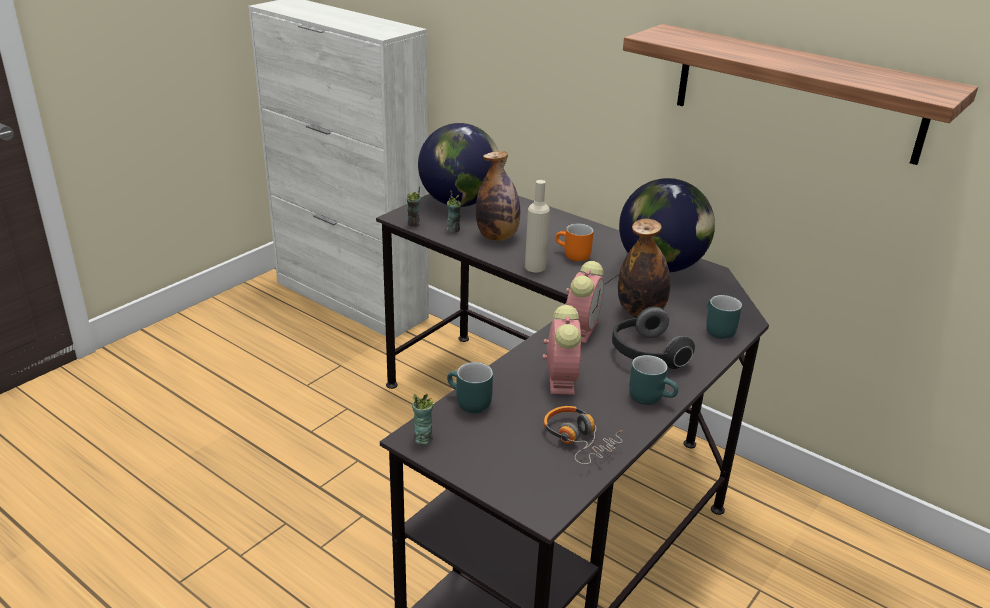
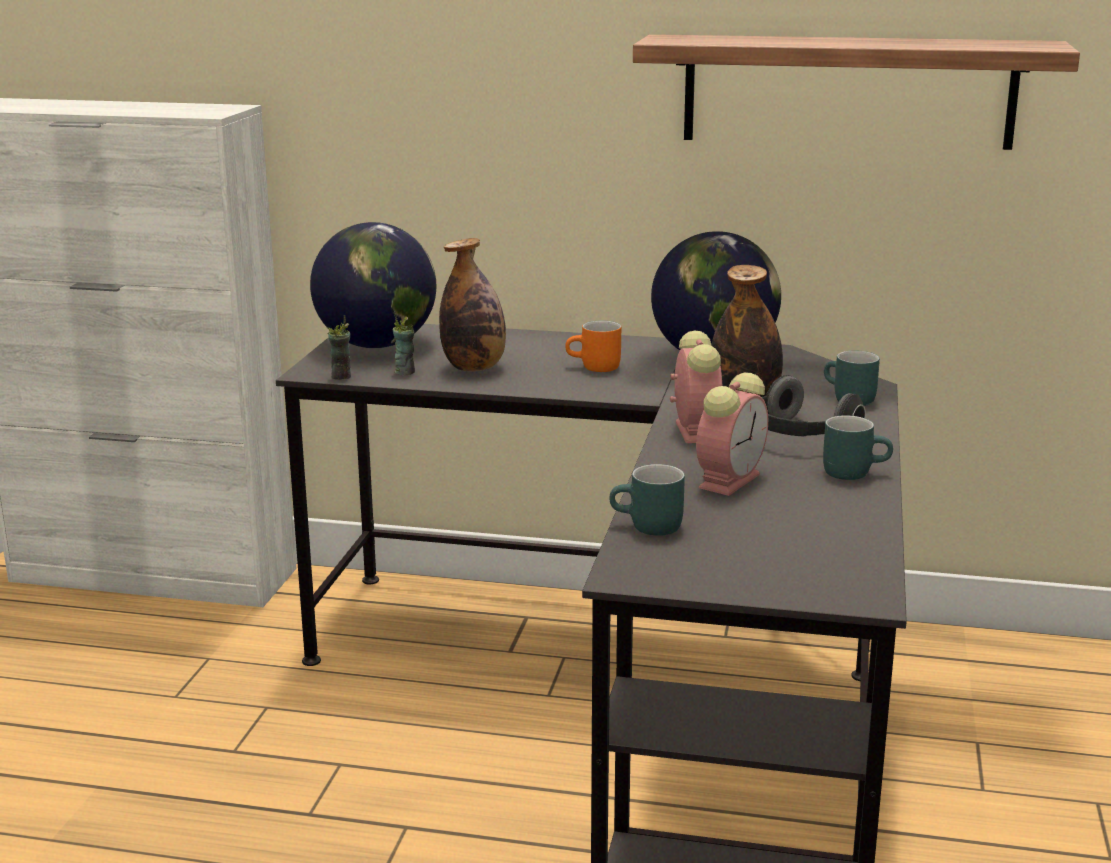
camera: 25 degrees left, 10 degrees down
(422, 438) = (635, 573): cup -> none
(535, 267) = (562, 387): beige bottle -> none
(560, 379) = (730, 480): alarm clock -> alarm clock turned 60 degrees clockwise
(579, 440) = (824, 527): headphones -> none

